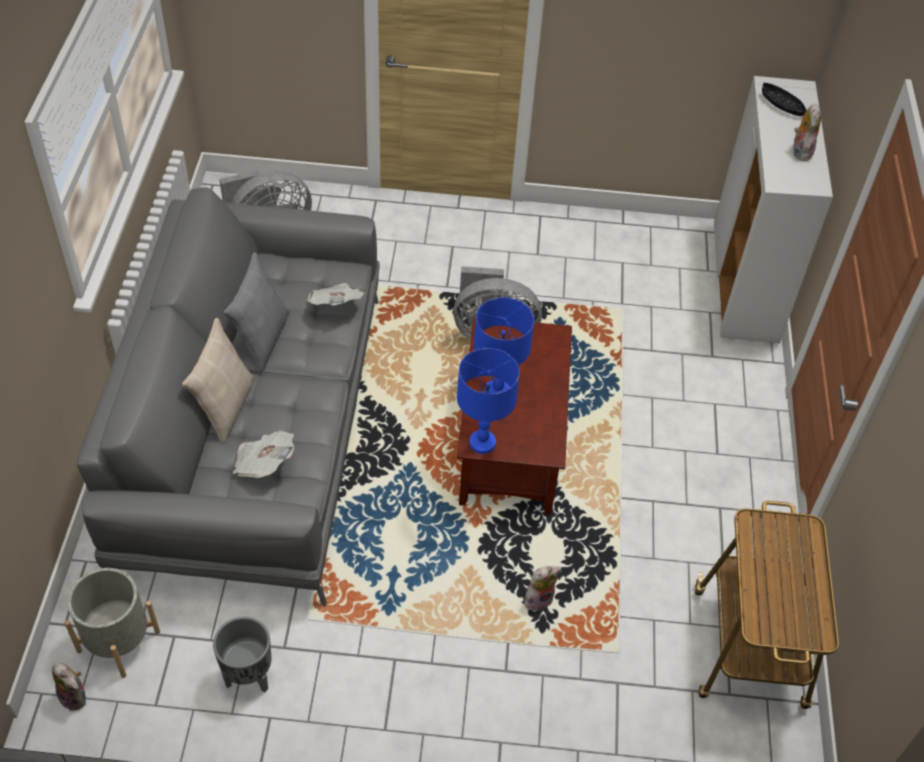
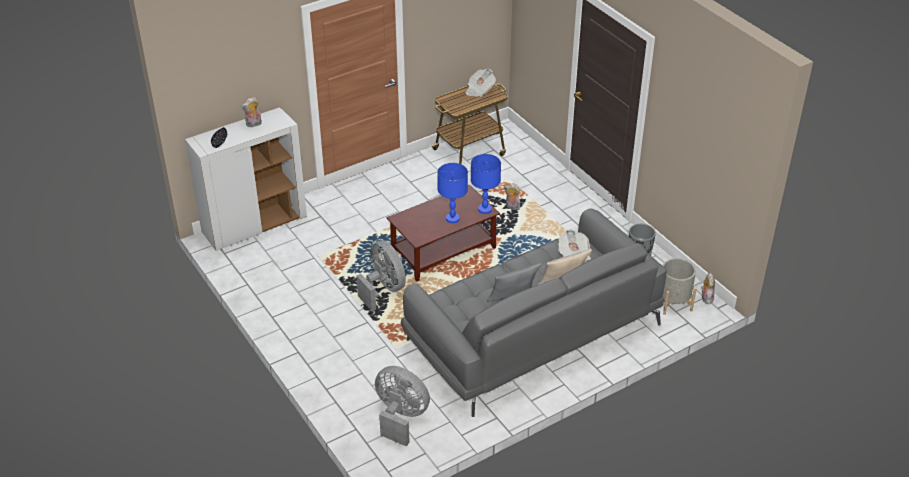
camera: 125 degrees left, 10 degrees down
(336, 305) = (464, 287): newspaper -> newspaper (479, 90)

